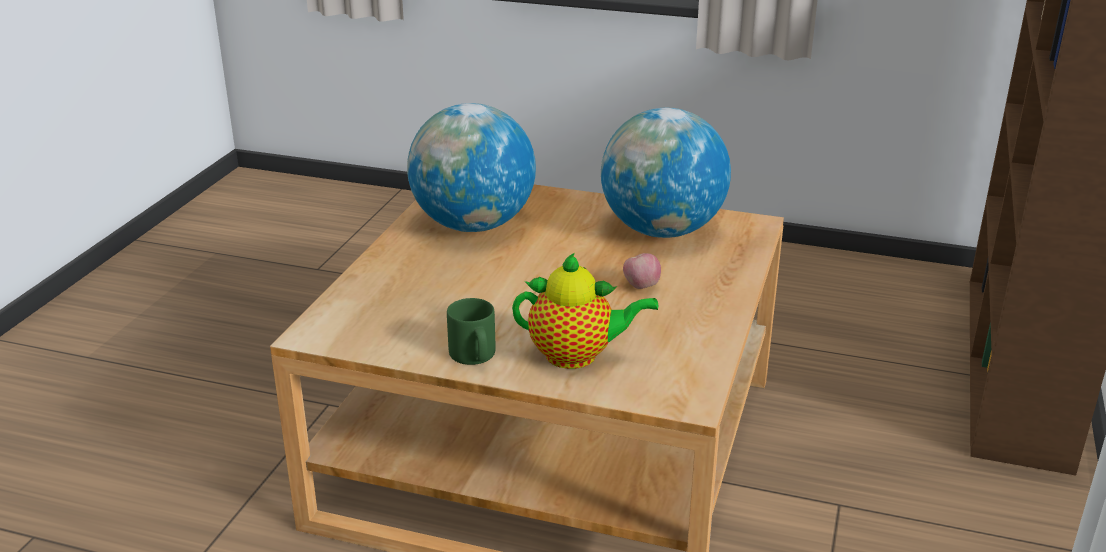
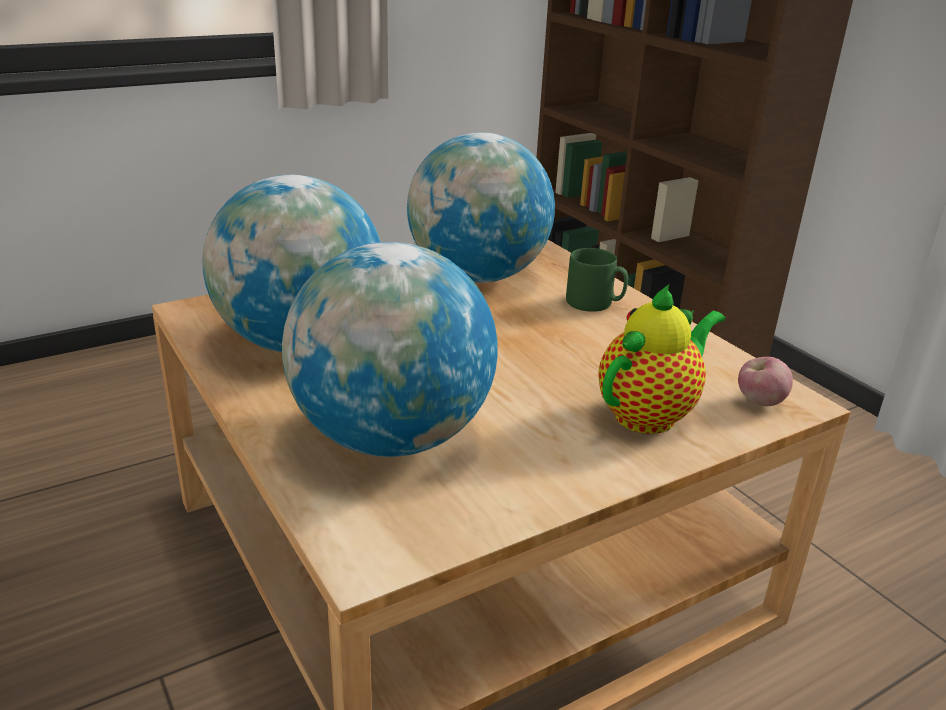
camera: 50 degrees left, 0 degrees up
(420, 293) = (391, 437): none -> globe
(474, 356) = (577, 469): green mug -> green mug (594, 303)
(641, 286) = (561, 328): apple -> apple (759, 402)

